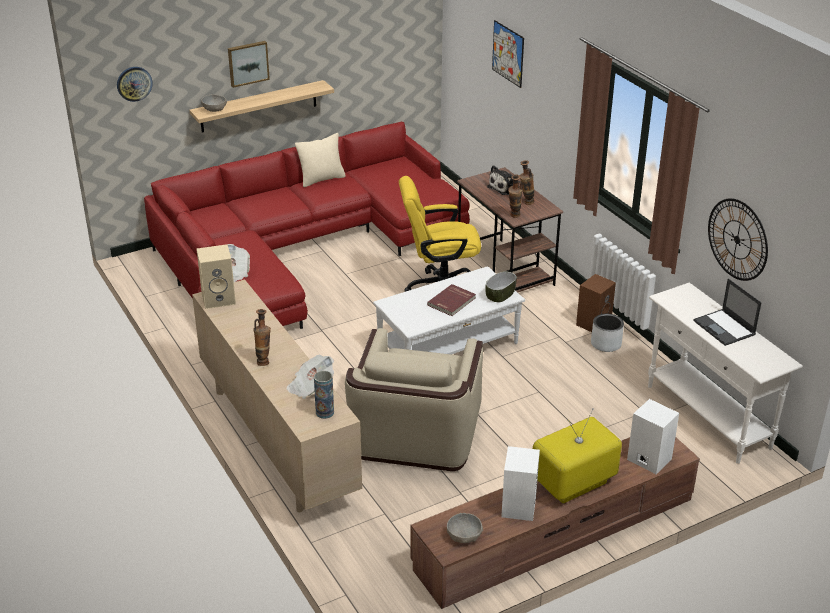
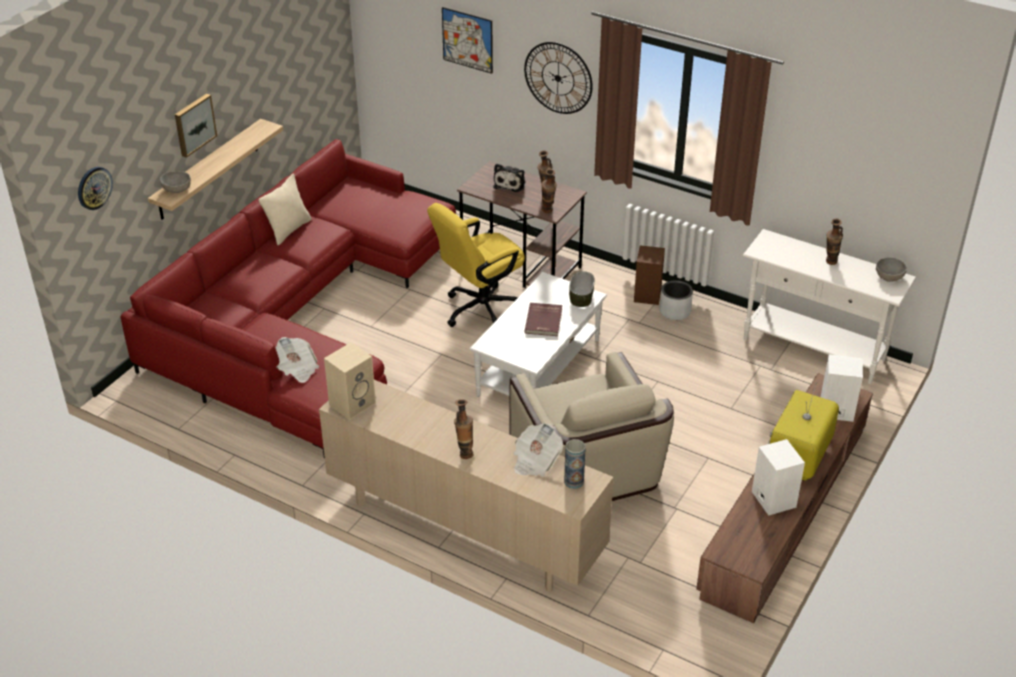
camera: 30 degrees left, 5 degrees up
(464, 536) = (754, 547): grey bowl -> grey bowl (889, 277)
(725, 328) = (830, 263): laptop -> vase
(737, 239) = (821, 177): wall clock -> wall clock (558, 78)

